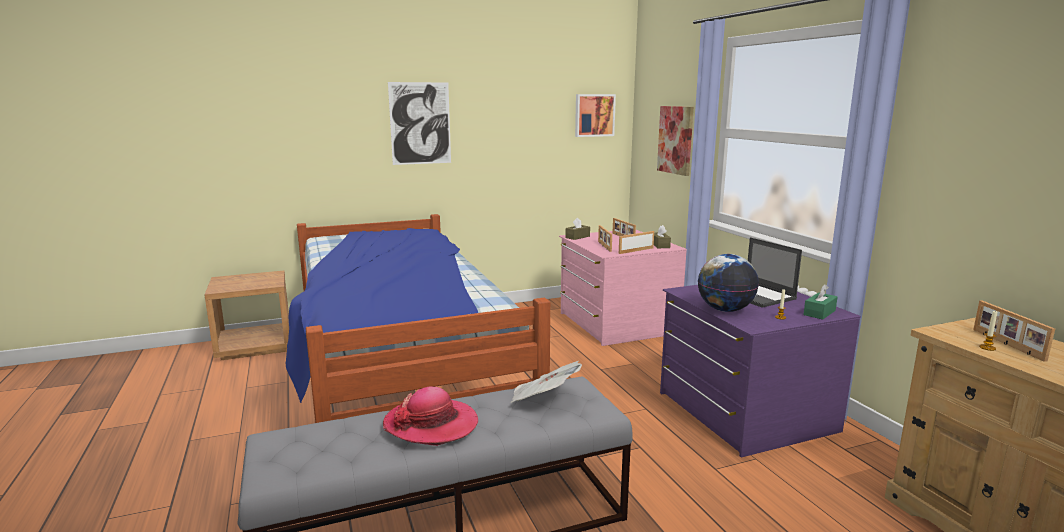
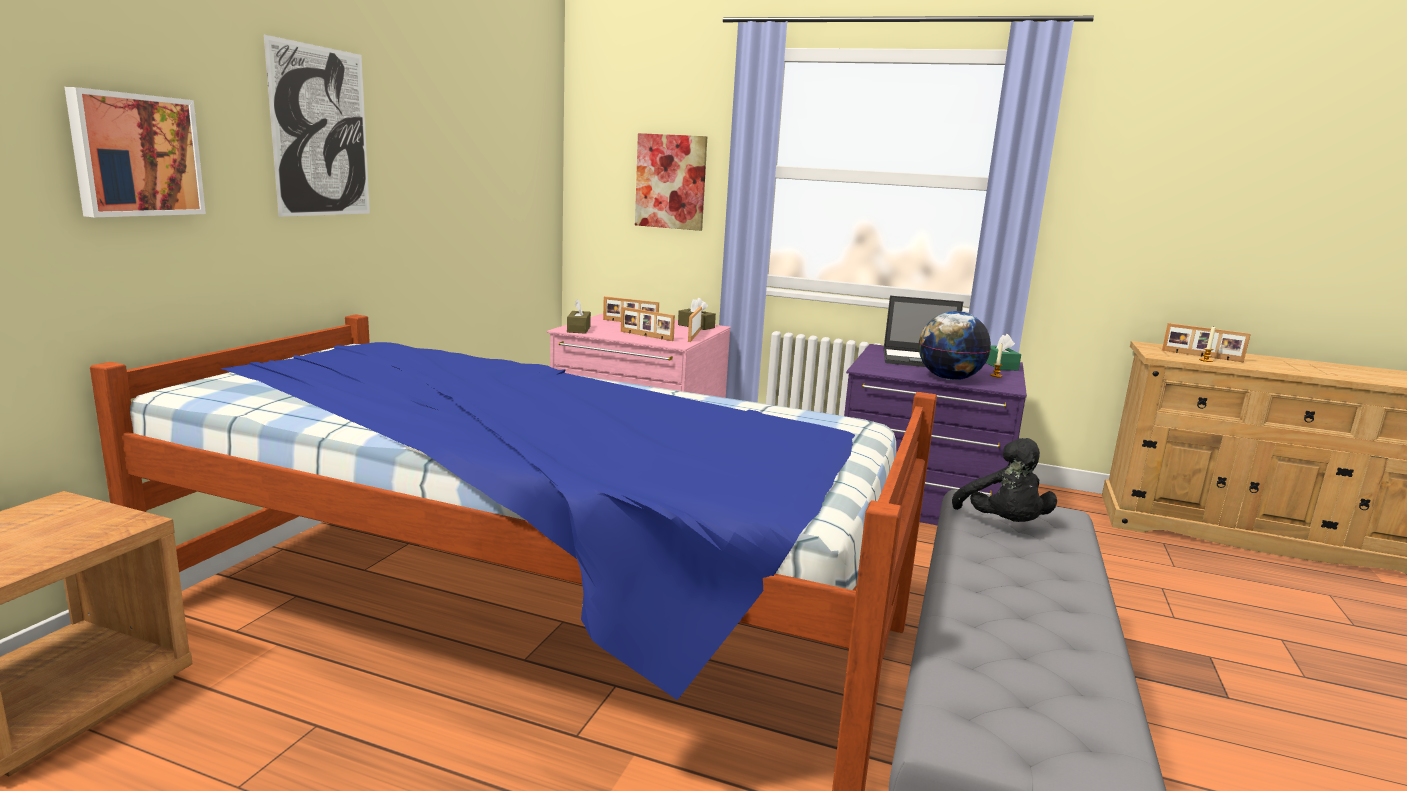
camera: 50 degrees left, 0 degrees up
(431, 424) = (1018, 602): hat -> none
(543, 399) = (1003, 525): newspaper -> black plush toy
(594, 115) = (531, 141): picture -> picture (135, 155)

